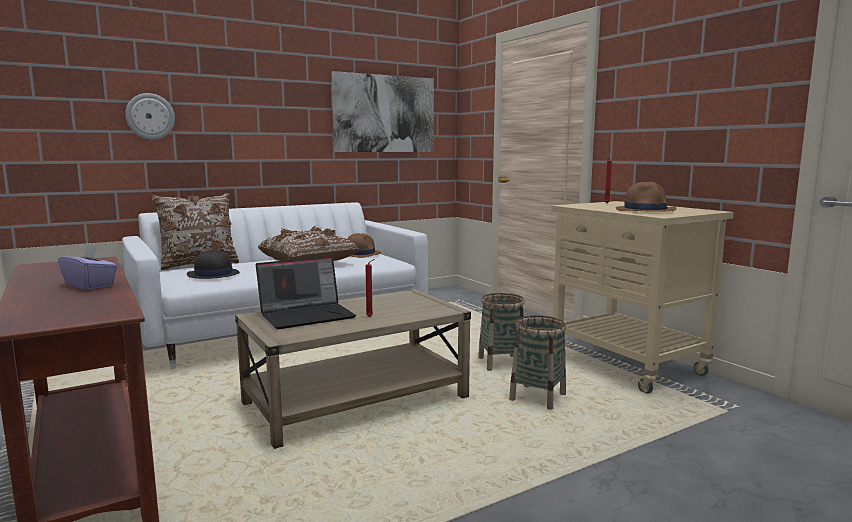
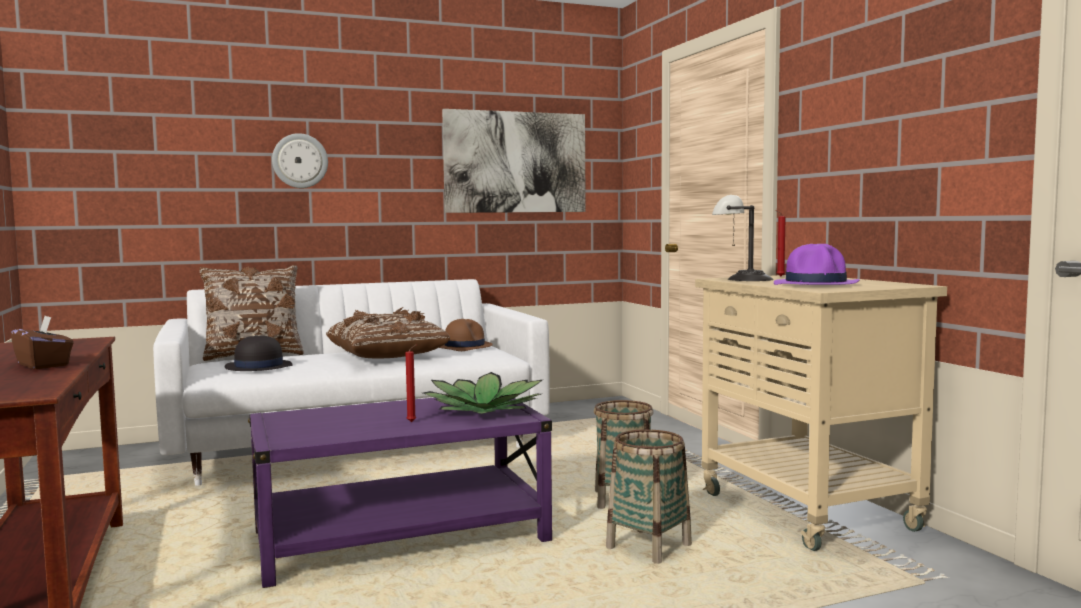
camera: 10 degrees right, 5 degrees down
(90, 285) = (44, 365): purple tissue box -> brown tissue box
(150, 116) = (208, 170): wall clock -> wall clock (300, 161)
(307, 315) = (335, 418): laptop -> none
(356, 400) = (401, 536): beige coffee table -> purple coffee table
(416, 304) = (485, 409): none -> potted plant
(585, 206) = (740, 279): none -> table lamp
(645, 210) = (816, 284): brown hat -> purple hat

